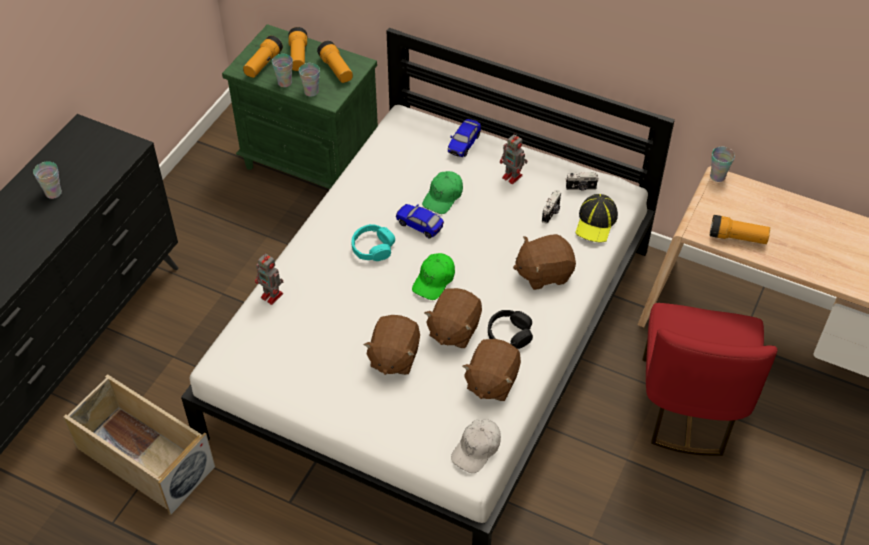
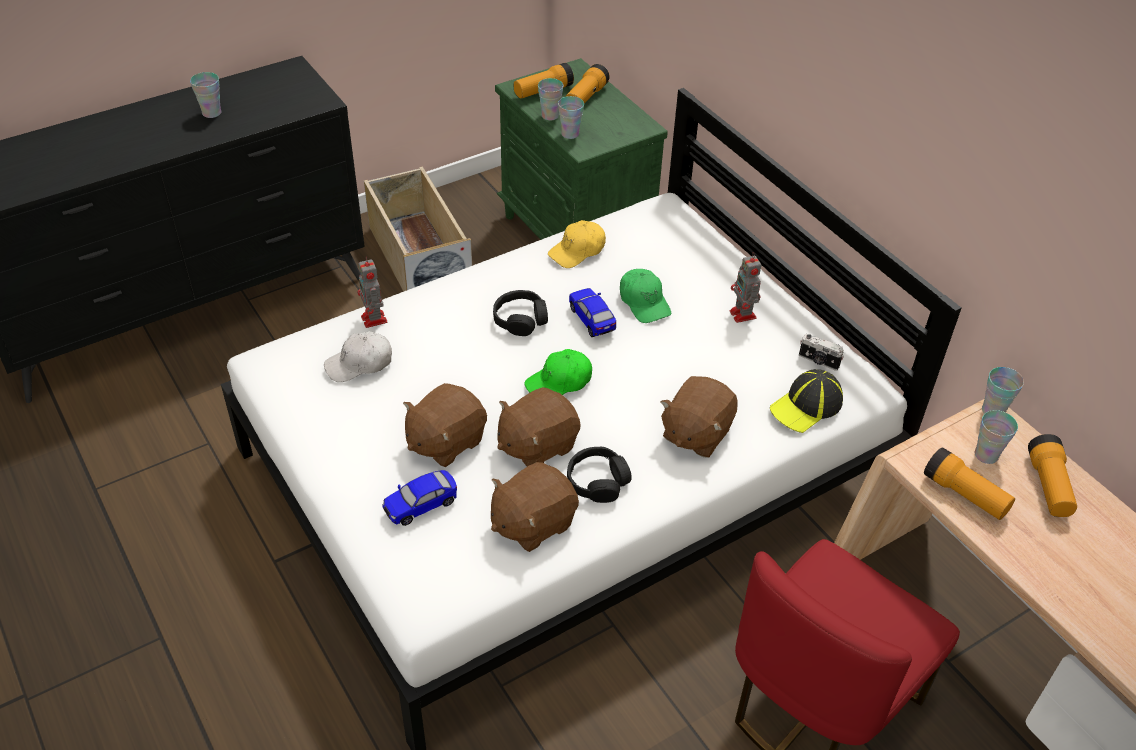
camera: 30 degrees right, 5 degrees down
(144, 458) = (177, 442): beige storage box -> beige storage box (418, 257)
(336, 69) = (615, 123): flashlight -> flashlight (1048, 486)
(370, 179) = (577, 251): none -> yellow cap
(373, 248) = (520, 319): turquoise headphones -> black headphones
(443, 197) = (644, 302): green cap -> green cap turned 90 degrees counterclockwise
(464, 144) = (712, 259): toy car -> toy car (421, 505)
(477, 449) = (451, 589): white cap -> white cap (359, 364)
(544, 273) = (695, 433): brown plush toy -> brown plush toy turned 75 degrees counterclockwise
(551, 213) = (758, 372): camera -> none
(732, 207) = (986, 455): none -> cup

